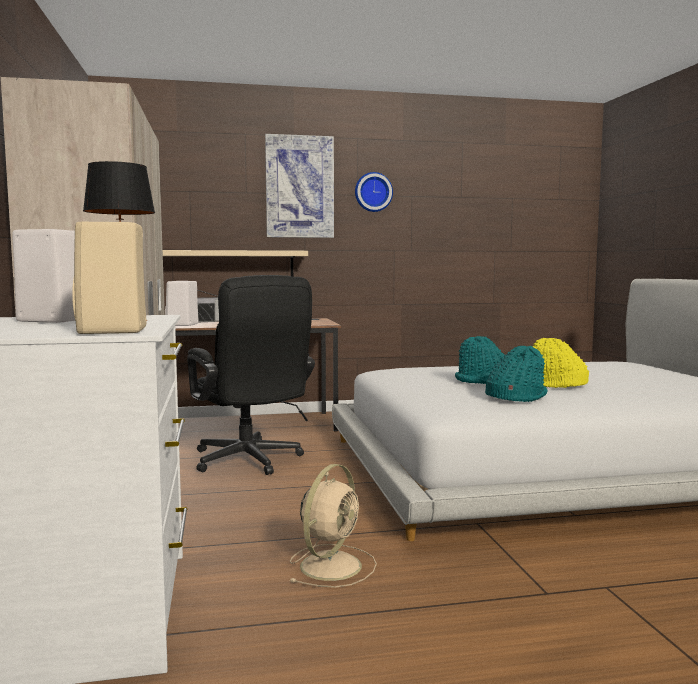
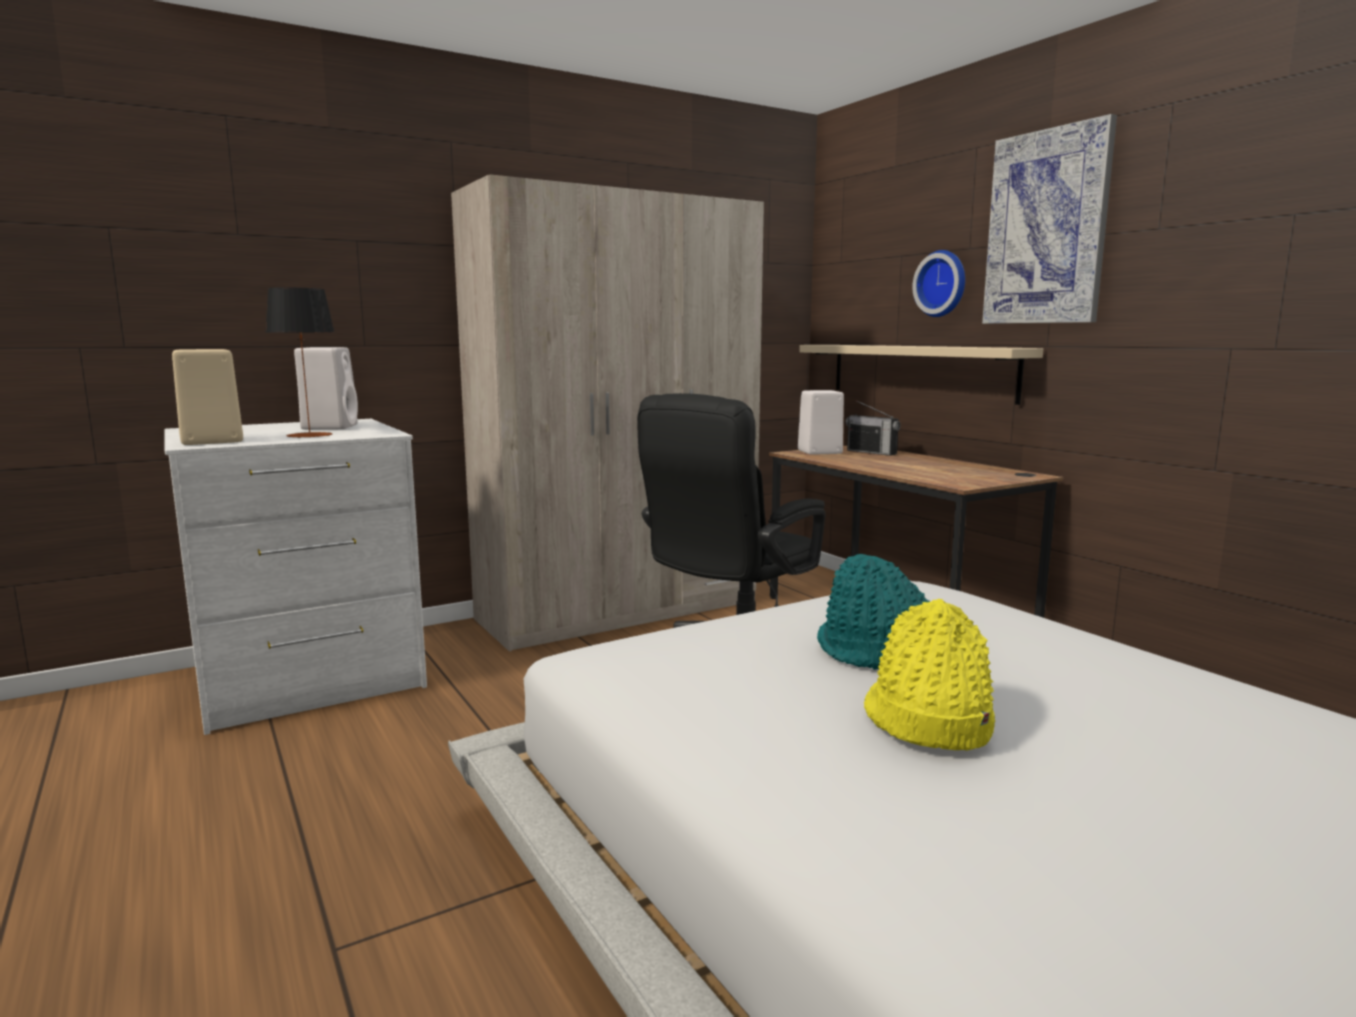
camera: 70 degrees right, 5 degrees up
(332, 565) = (417, 765): beige fan -> none
(373, 192) = (1190, 219): wall clock -> wall clock (943, 284)
(515, 396) = (736, 688): turquoise hat -> none

